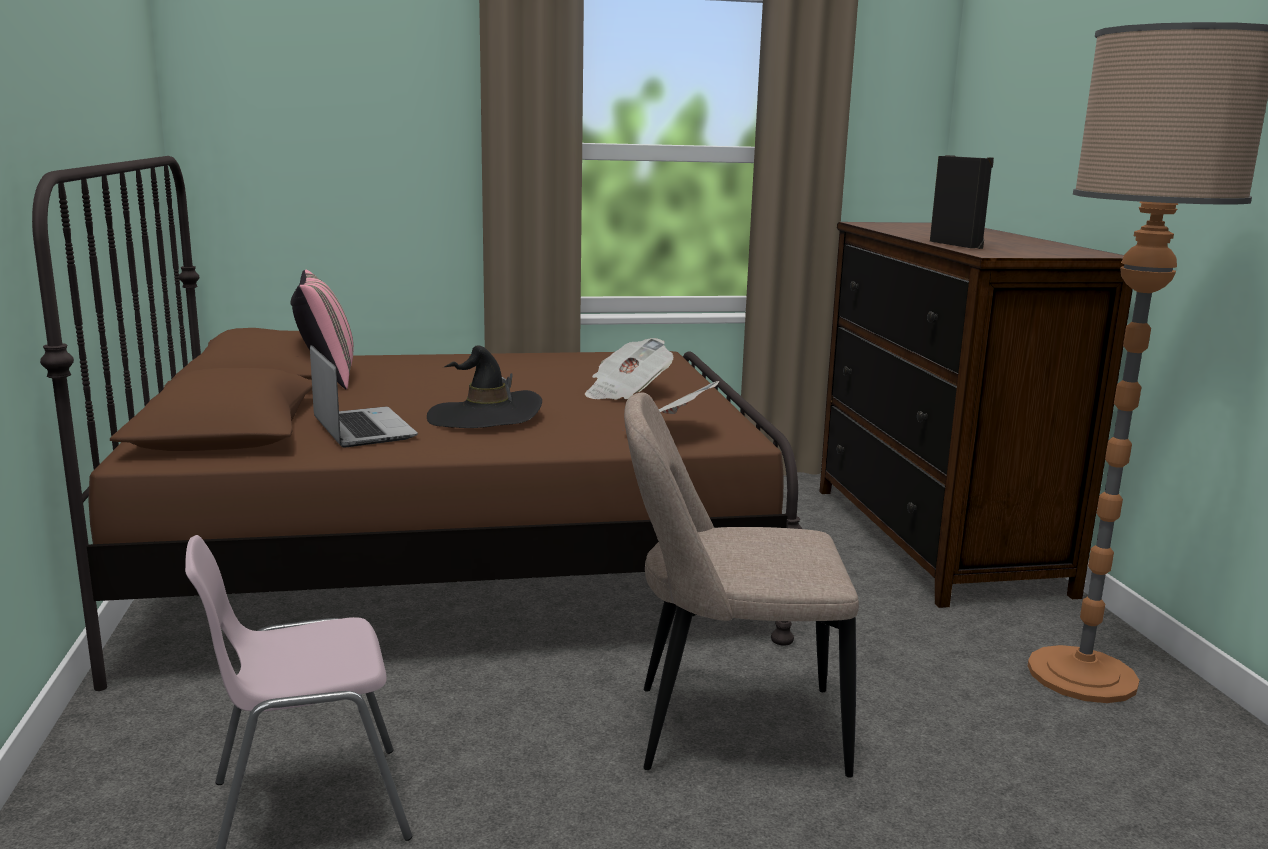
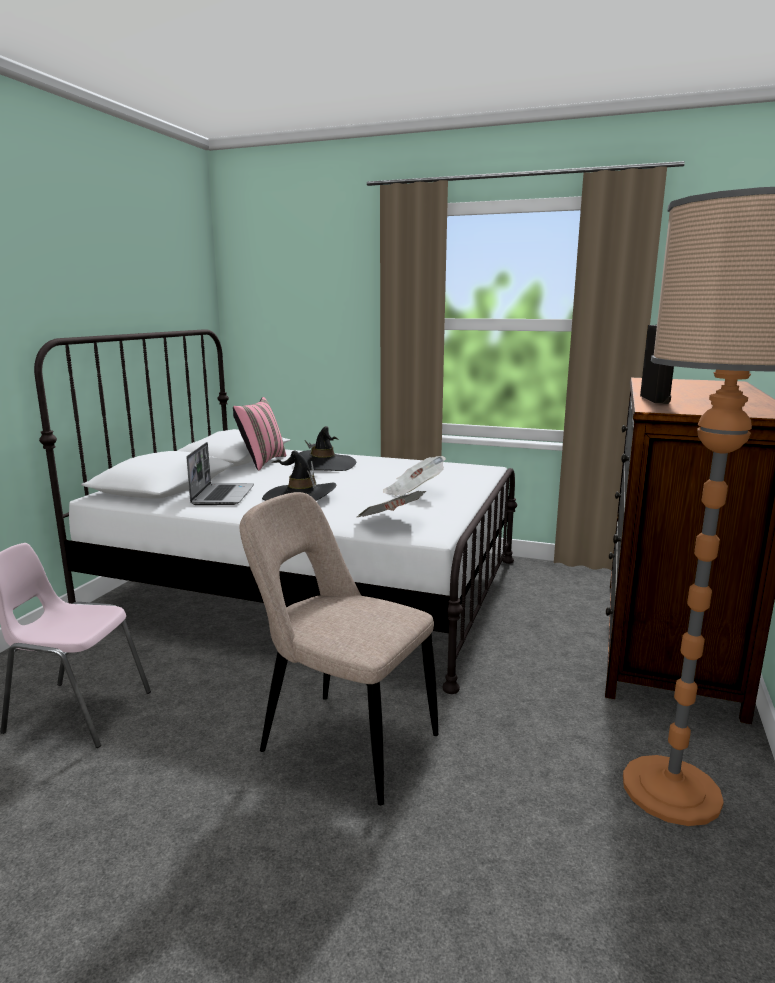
camera: 30 degrees right, 0 degrees up
(435, 371) = (325, 465): none -> black hat
(455, 562) = (312, 587): brown bed -> white bed

